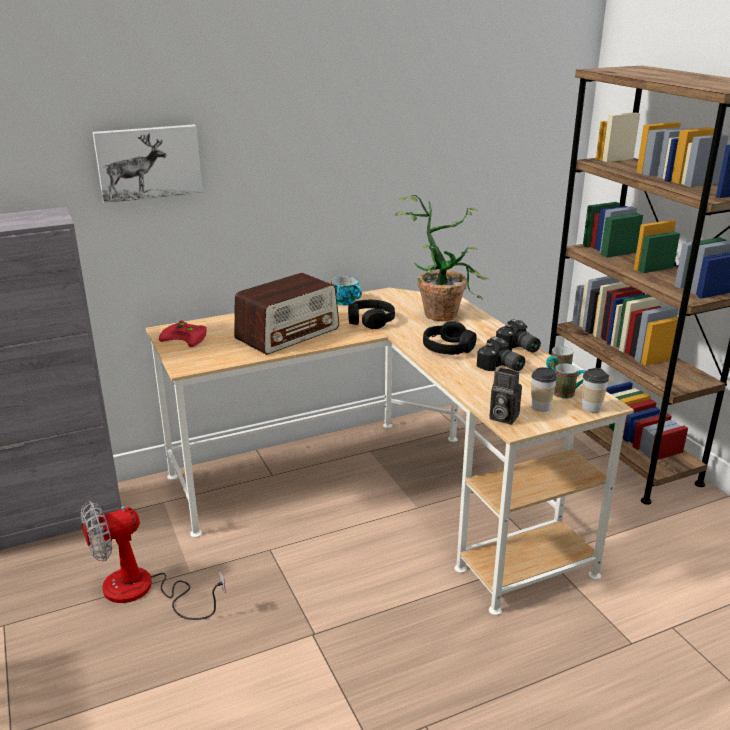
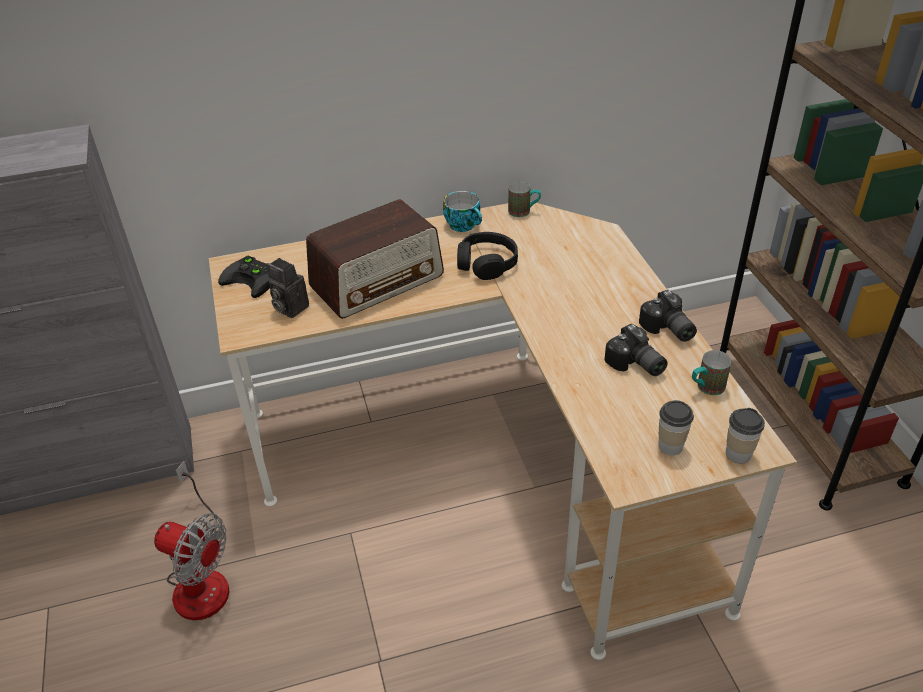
camera: 10 degrees right, 15 degrees up
(143, 591) = (200, 577): fan -> fan turned 135 degrees counterclockwise
(148, 162) = (192, 59): picture -> none
(187, 337) = (254, 279): red game controller -> black game controller
(442, 311) = (584, 251): potted plant -> none
(448, 348) = (575, 322): black headphones -> none
(502, 417) = (614, 460): camera -> camera (289, 308)
(568, 393) = (714, 423): mug -> mug (524, 211)

